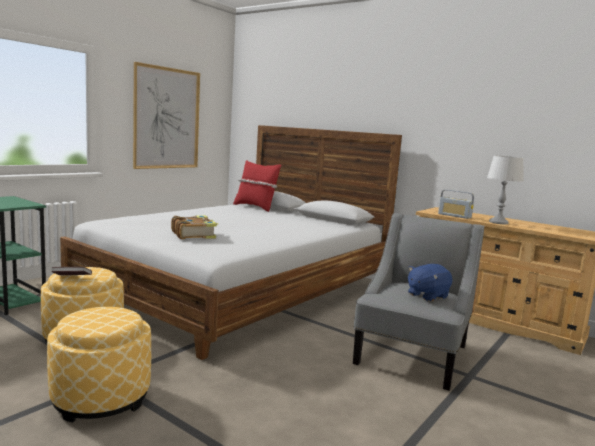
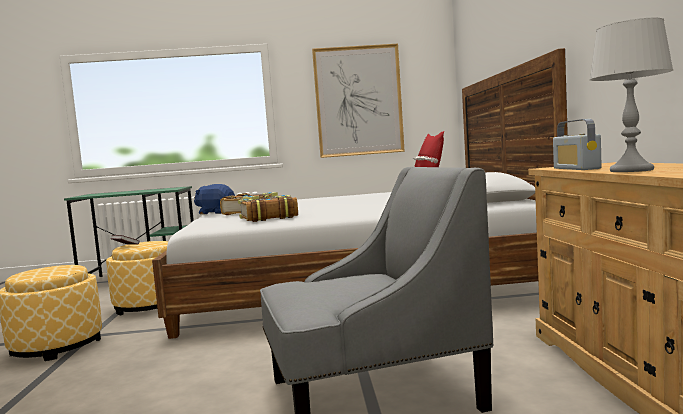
camera: 50 degrees right, 5 degrees down
(244, 242) = (268, 217): none -> book
(427, 295) = (341, 289): blue plush toy -> blue plush toy (216, 212)

